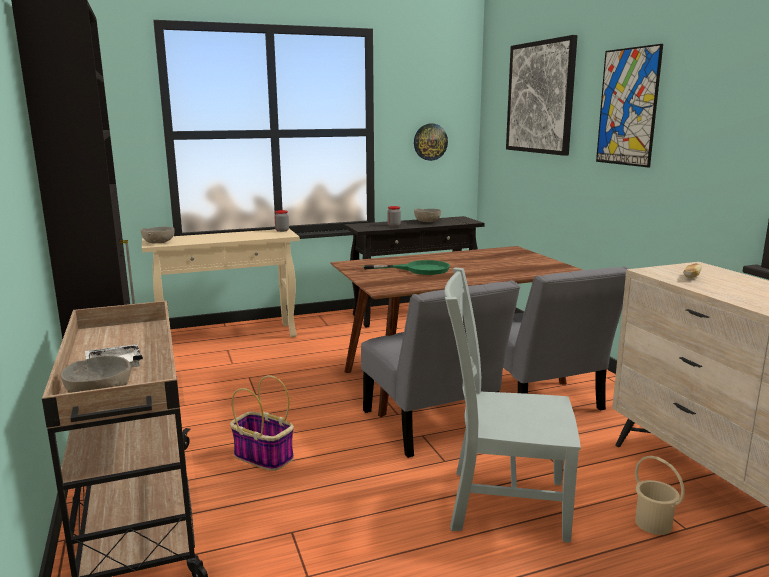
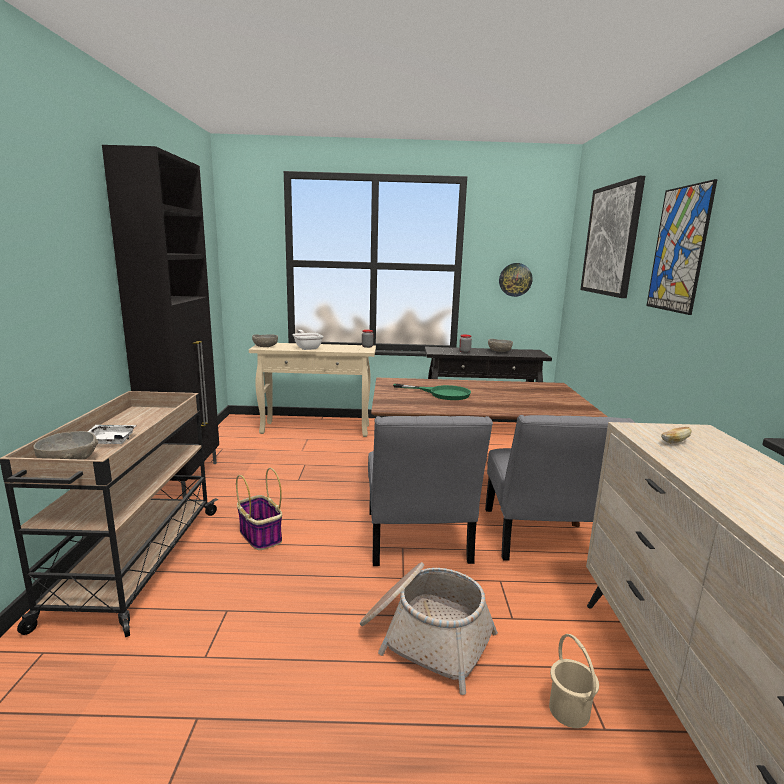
camera: 20 degrees right, 0 degrees up
(213, 239) = (307, 348): none -> frying pan
(502, 503) = (424, 636): grey chair -> basket

